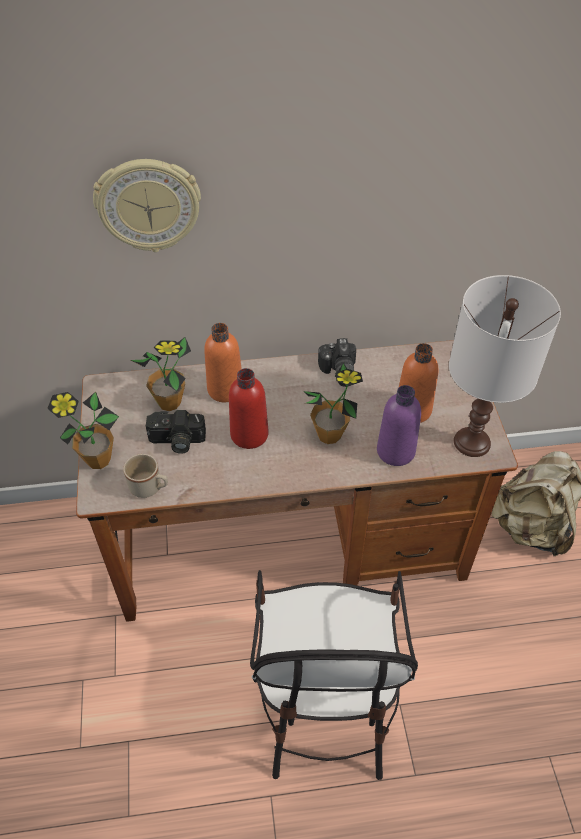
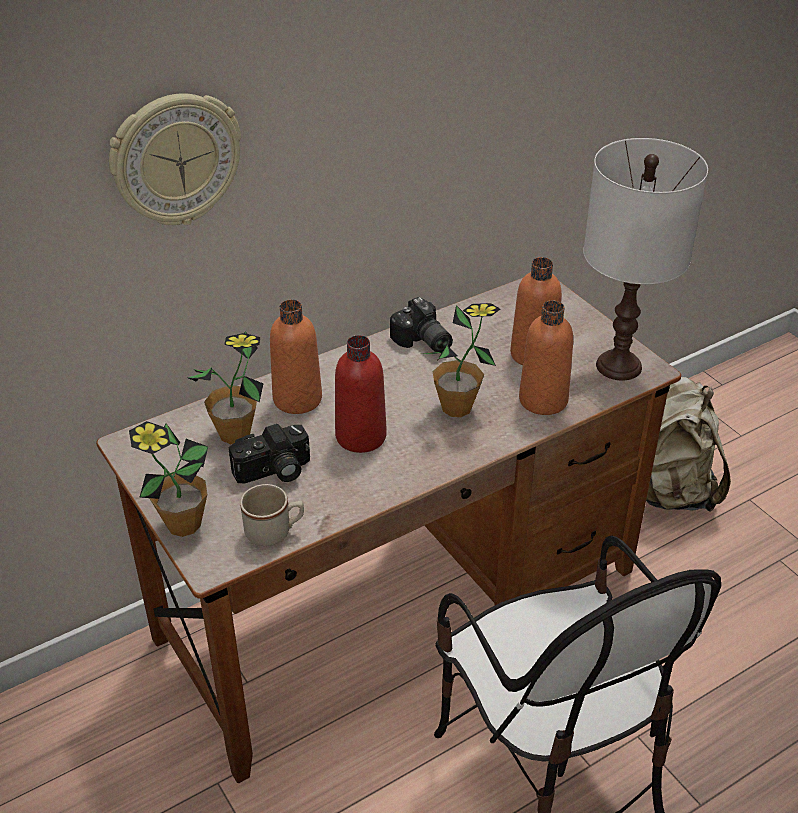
camera: 25 degrees left, 10 degrees down
(395, 451) = (543, 400): purple bottle -> orange bottle

